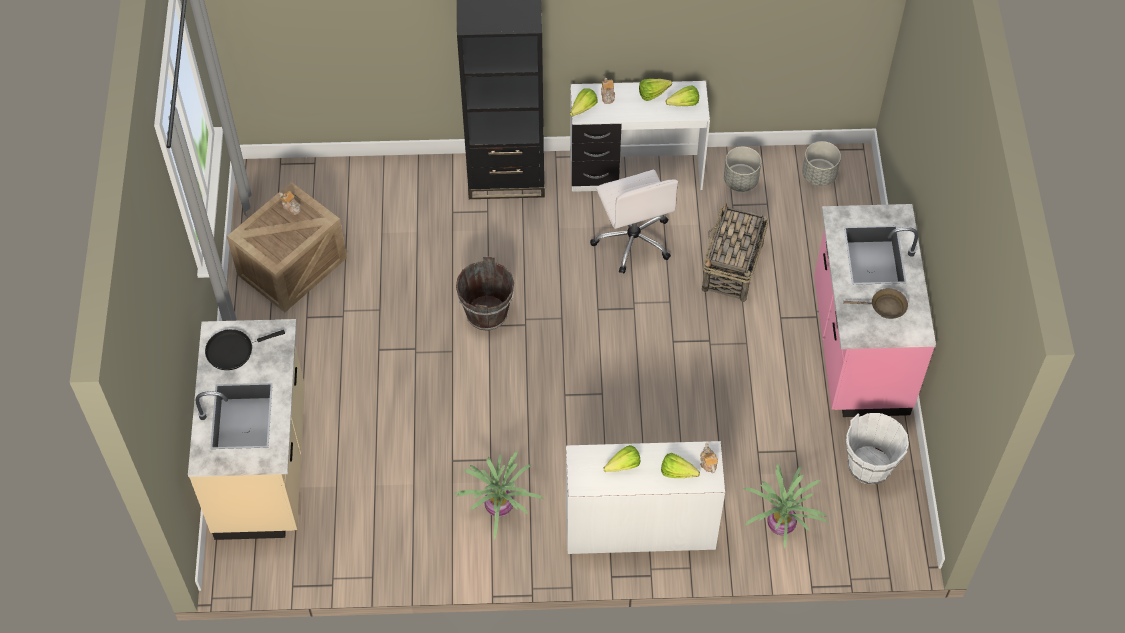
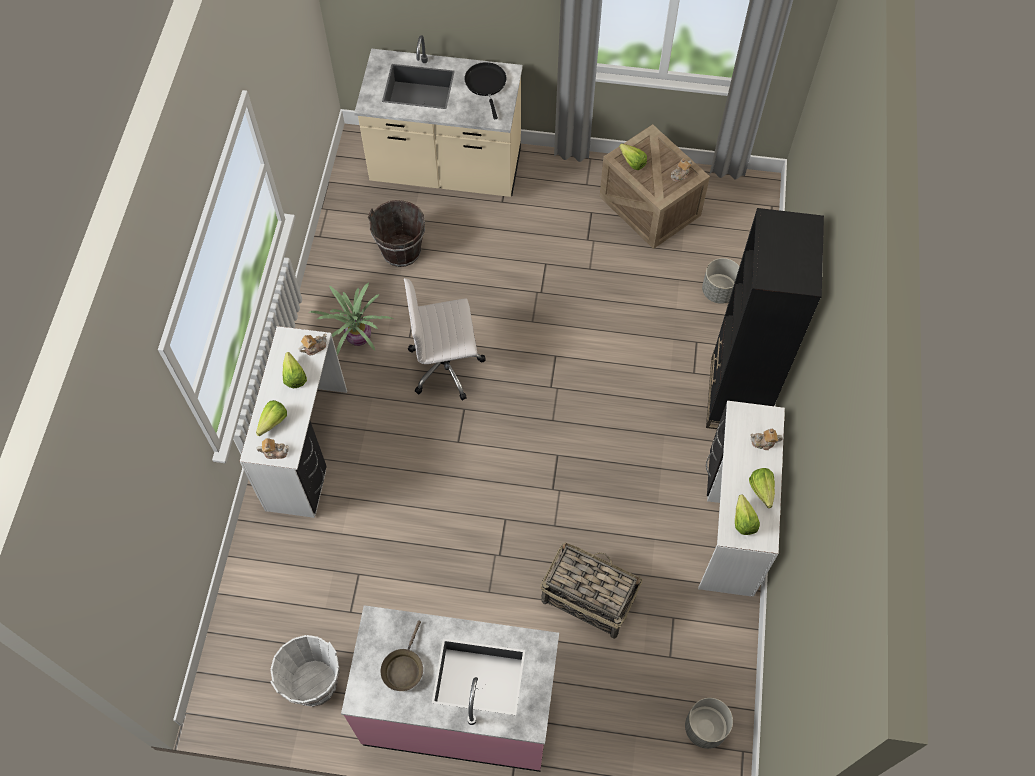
camera: 100 degrees right, 5 degrees up
(486, 313) = (569, 355): brown bucket -> brown bucket (401, 251)
(581, 110) = (744, 412): lettuce -> lettuce (631, 160)
(586, 456) = (314, 347): none -> teapot
(633, 240) = (638, 504): white office chair -> white office chair (446, 366)
(740, 180) = (707, 634): grey planter -> grey planter (719, 291)
(782, 524) = (273, 578): potted plant -> none

